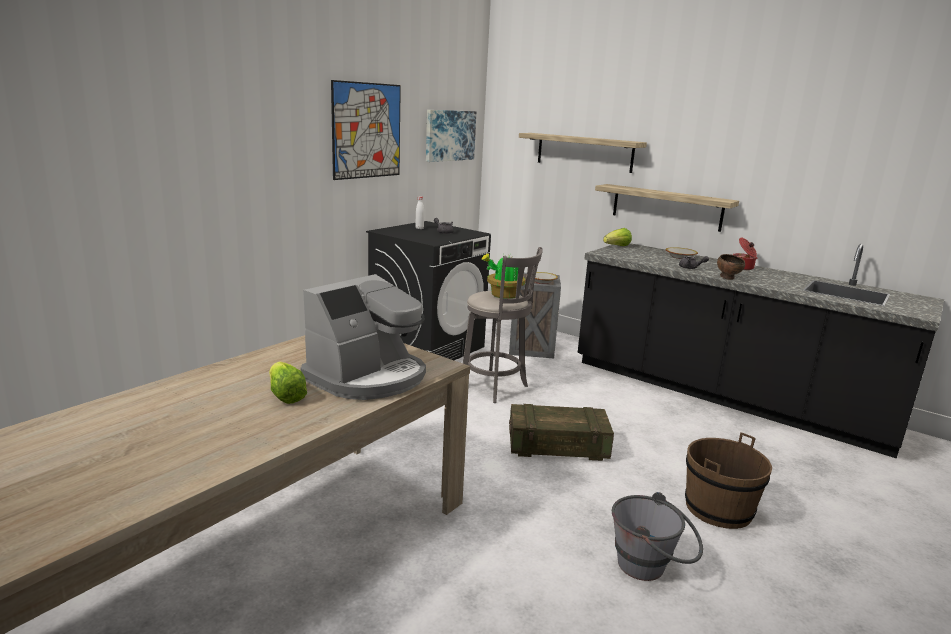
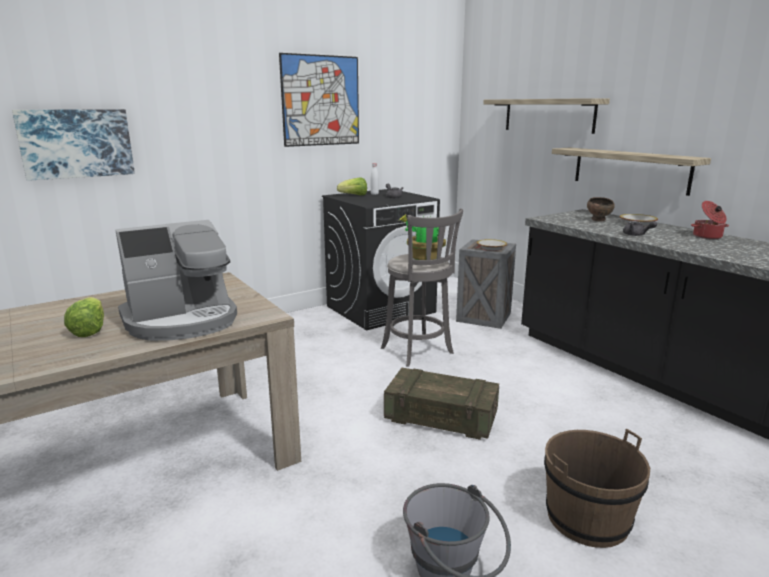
camera: 20 degrees right, 0 degrees up
(449, 135) = (418, 106): picture -> picture (76, 143)
(617, 246) = (571, 213): lettuce -> lettuce (354, 195)
(728, 278) = (674, 246): brown bowl -> brown bowl (599, 220)

